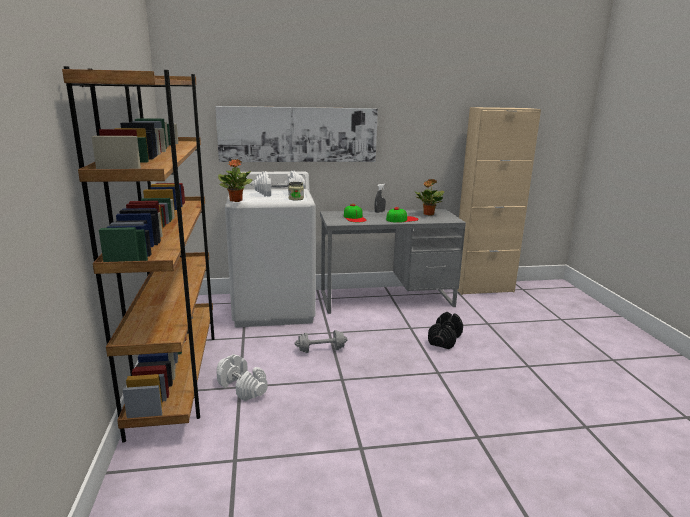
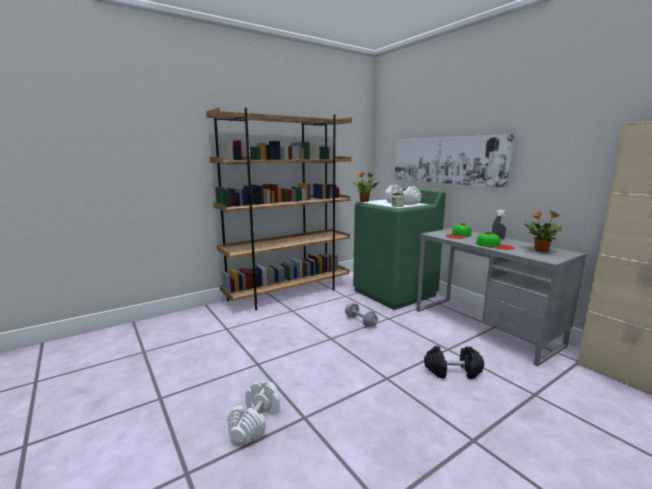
camera: 65 degrees right, 5 degrees down
(242, 387) = (292, 311): white dumbbell -> white dumbbell (255, 422)
(274, 308) = (394, 293): white washing machine -> green washing machine

